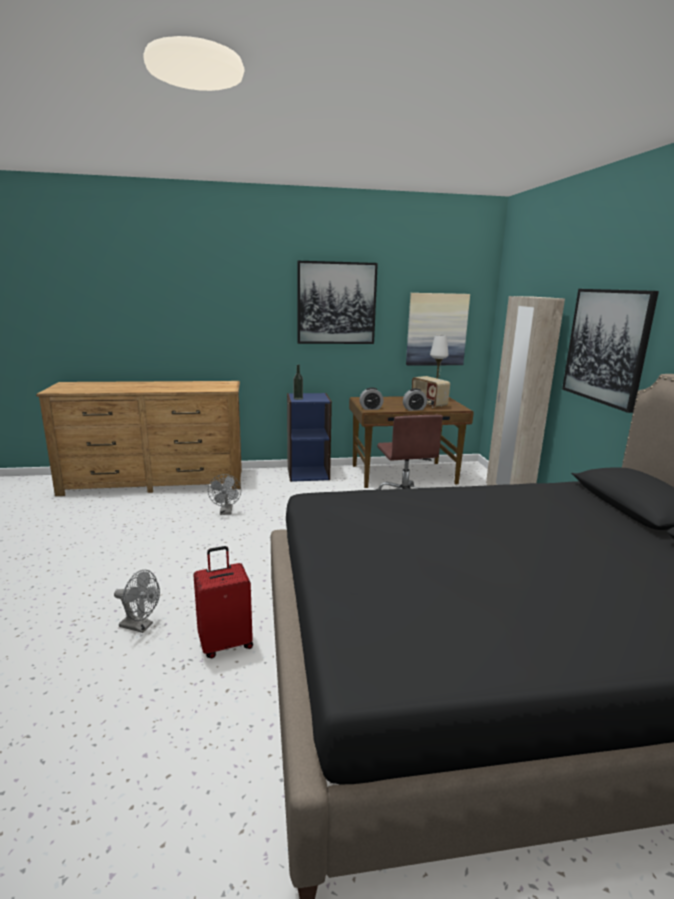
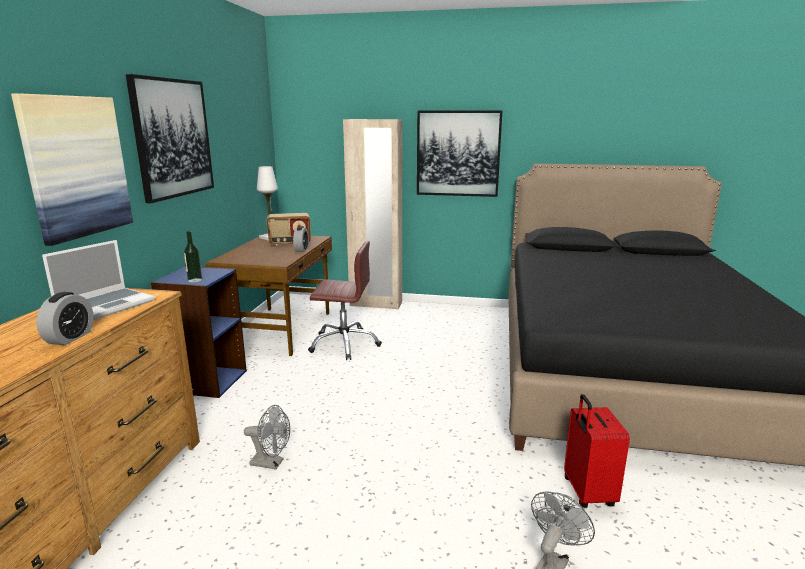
camera: 70 degrees left, 0 degrees up
(208, 386) = (106, 305): none -> laptop
(371, 408) = (275, 262): alarm clock -> alarm clock (70, 338)
(436, 329) = (247, 161): picture -> picture (77, 167)

